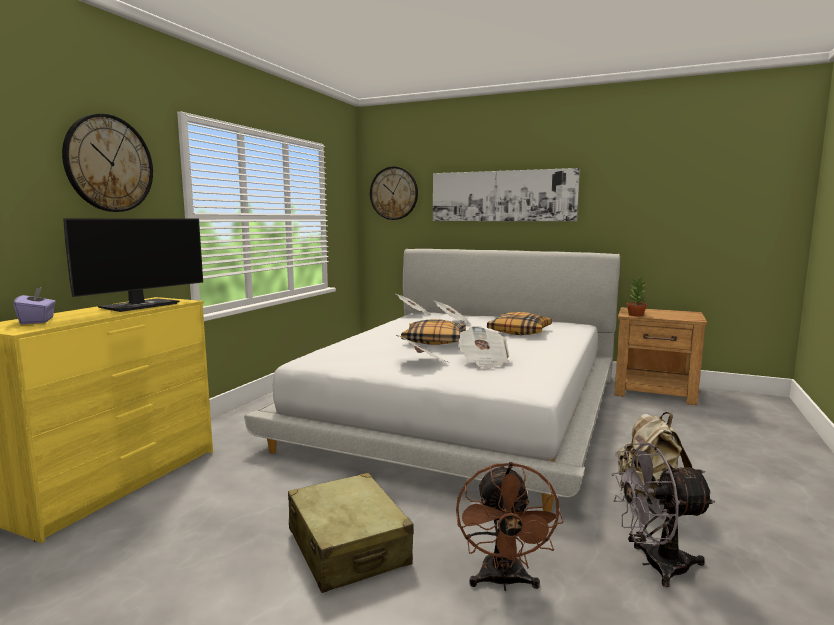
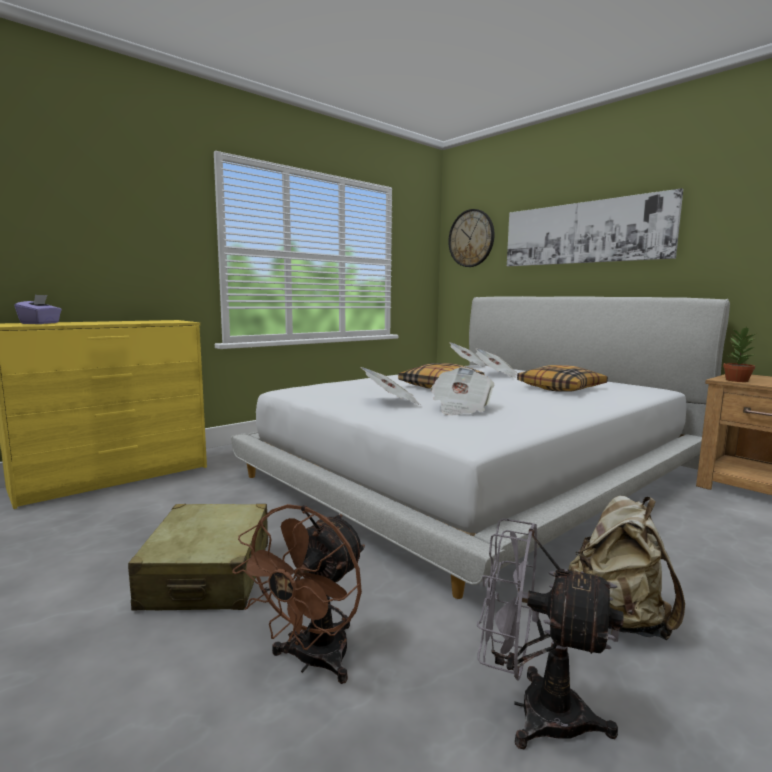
camera: 25 degrees right, 0 degrees up
(109, 164) = (136, 196): wall clock -> none
(141, 305) = (142, 322): monitor -> none

